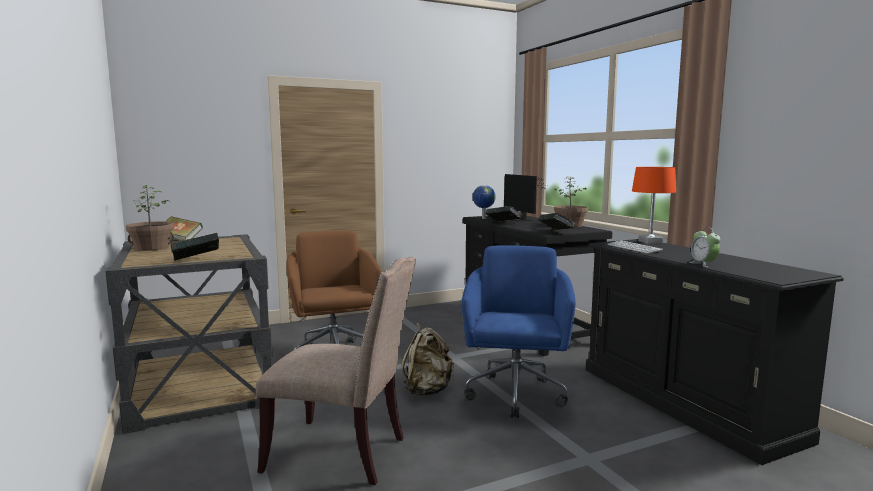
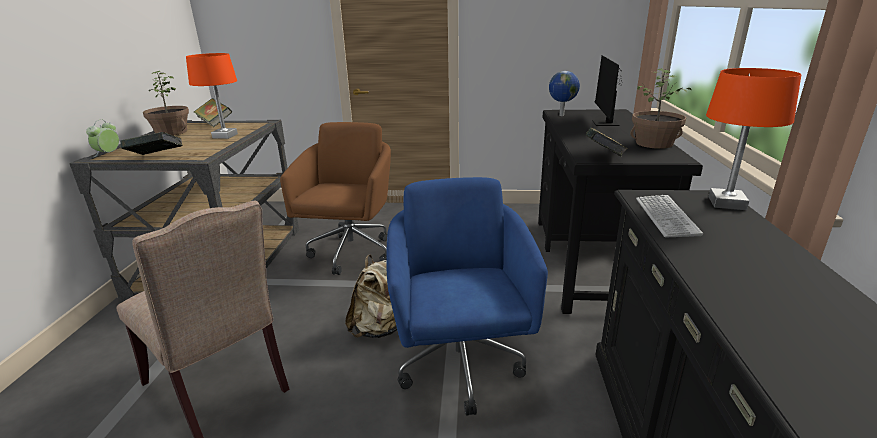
camera: 30 degrees right, 15 degrees up
(223, 246) = (225, 136): none -> orange table lamp
(503, 223) = (567, 128): book -> none
(515, 397) = (461, 371): blue office chair -> blue office chair turned 45 degrees counterclockwise
(703, 264) = (723, 298): alarm clock -> alarm clock (108, 154)

